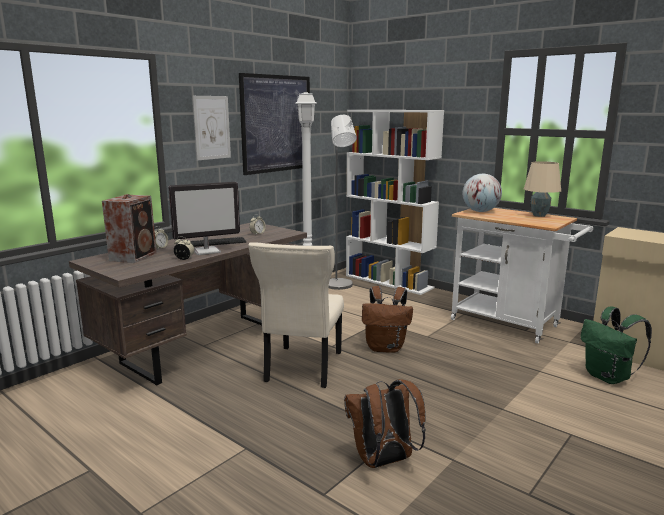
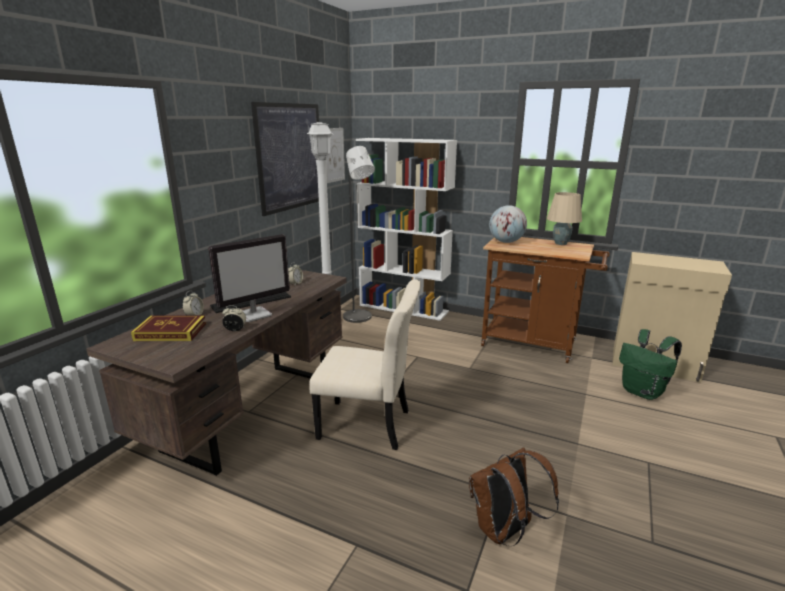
camera: 15 degrees left, 5 degrees up
(134, 256) = (171, 332): speaker -> book
(212, 127) = (228, 166): picture -> picture (334, 155)
(302, 368) = (368, 425): beige chair -> beige chair turned 75 degrees counterclockwise
(386, 347) = (438, 387): brown backpack -> none
(510, 324) = (534, 345): white cart -> brown cart

